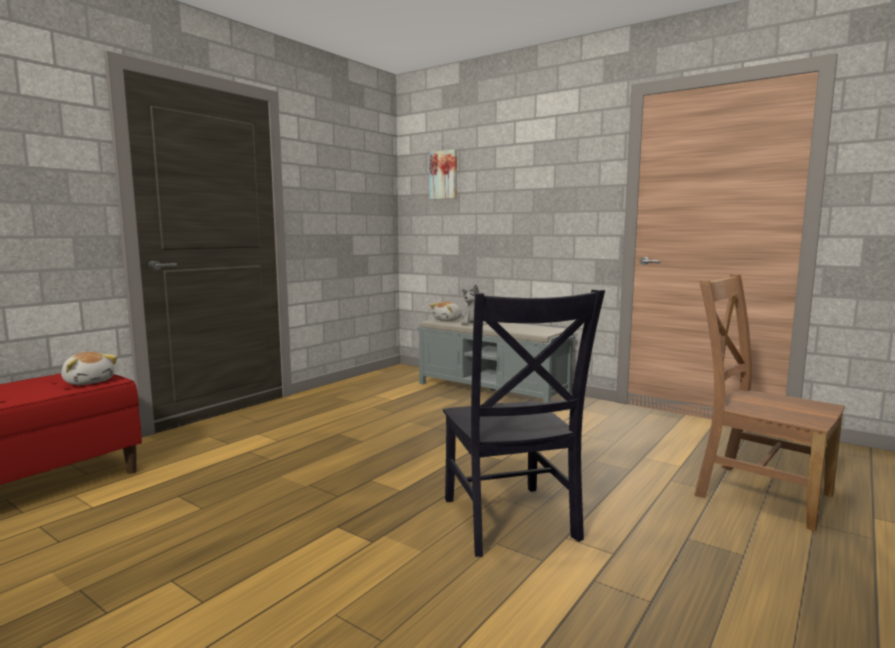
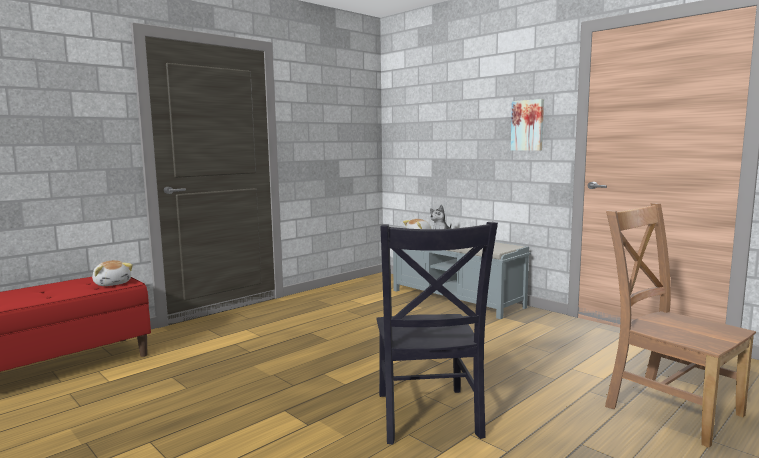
camera: 10 degrees right, 0 degrees up
(444, 175) = (419, 106): picture -> picture (528, 125)

